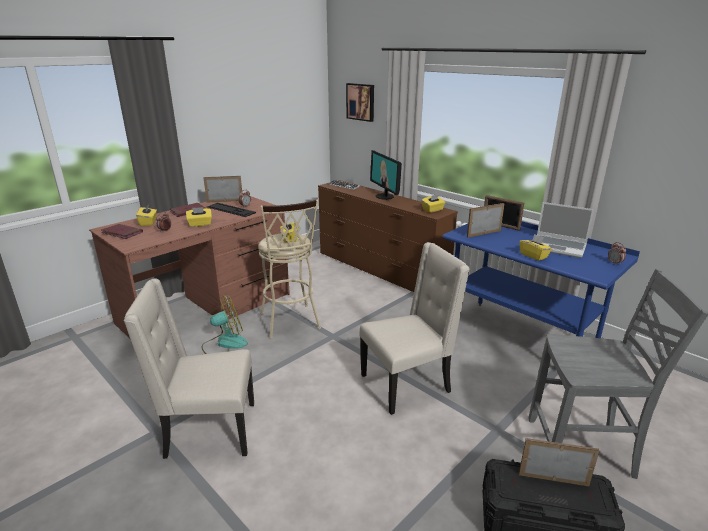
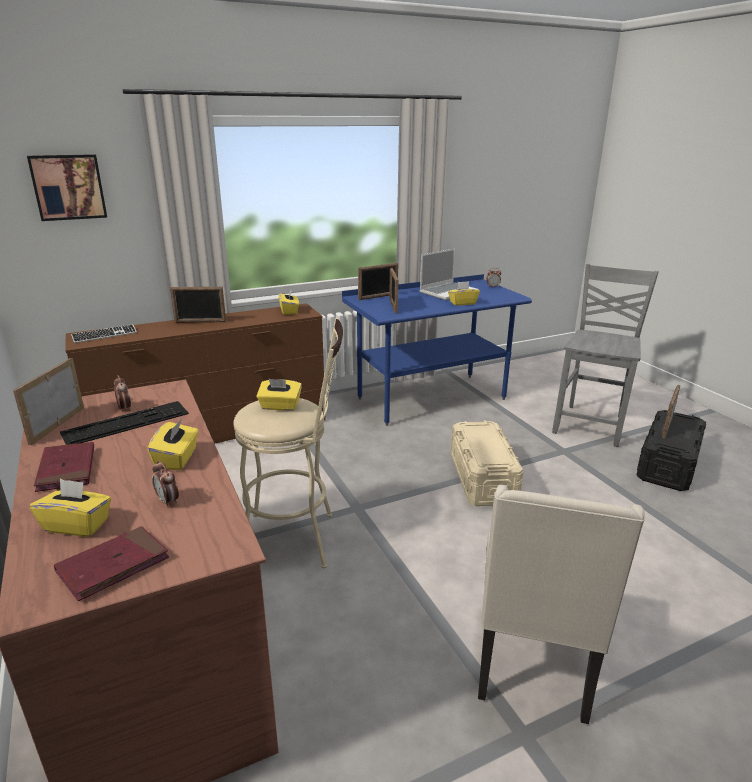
camera: 70 degrees left, 0 degrees up
(224, 344) = (309, 624): fan -> none
(385, 196) = (200, 322): monitor -> picture frame
(407, 384) = (482, 478): beige chair -> beige storage box

